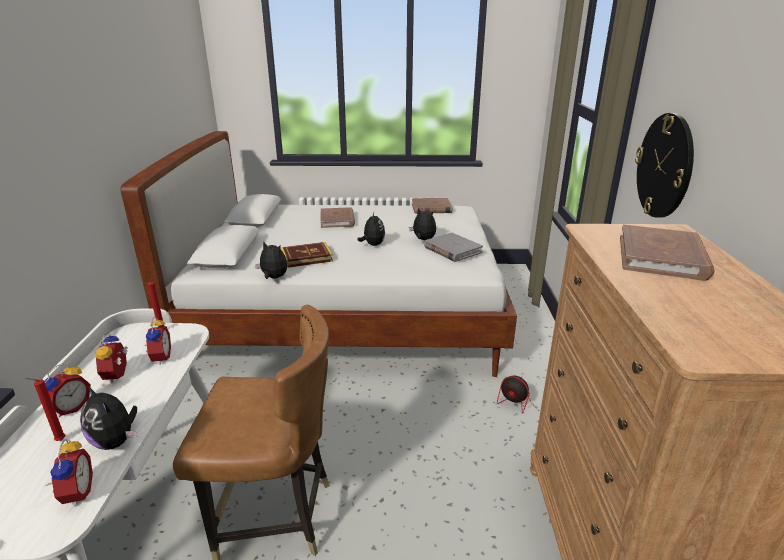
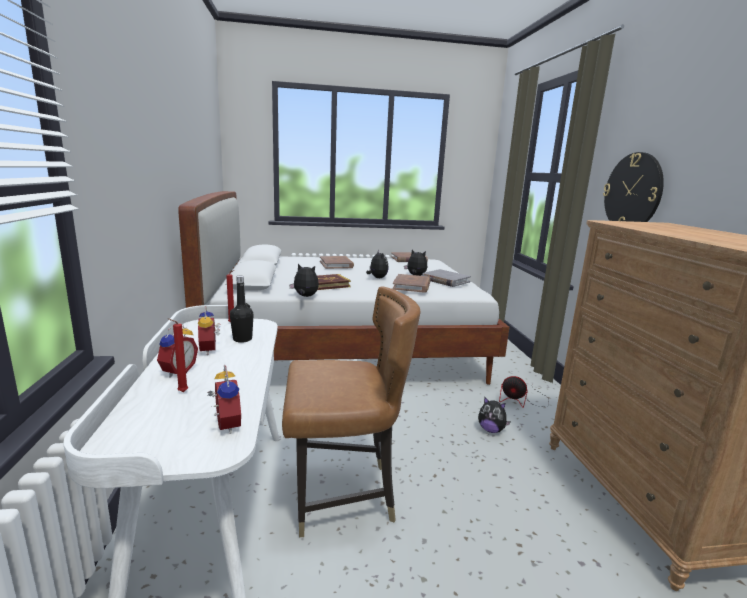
camera: 10 degrees left, 10 degrees down
(116, 441) = (240, 390): plush toy -> plush toy (491, 430)
(159, 358) = (242, 339): alarm clock -> black bottle
(661, 257) = (678, 229): brown book -> brown book (412, 286)

